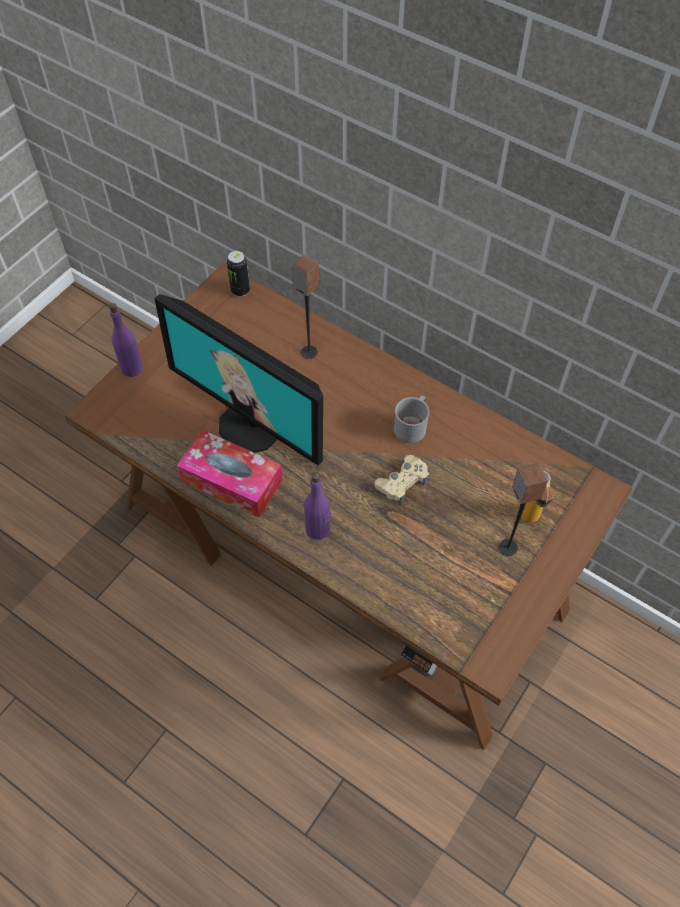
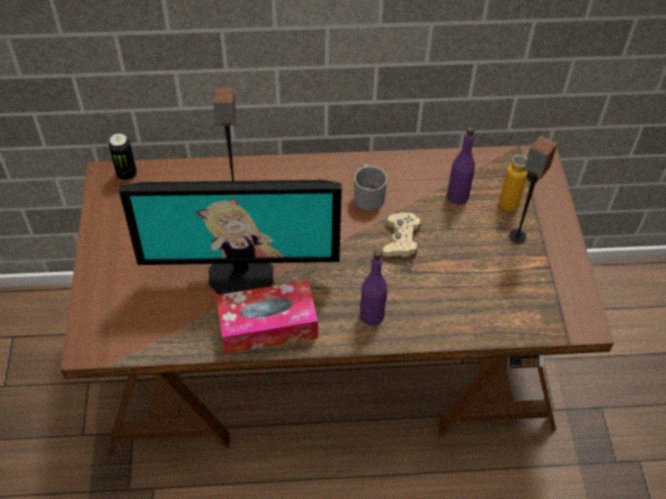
camera: 40 degrees left, 5 degrees down
(132, 368) = (88, 292): purple bottle -> purple bottle (457, 196)

